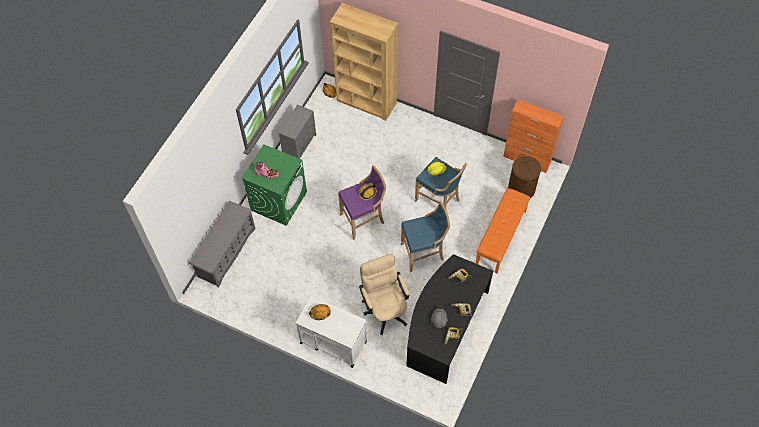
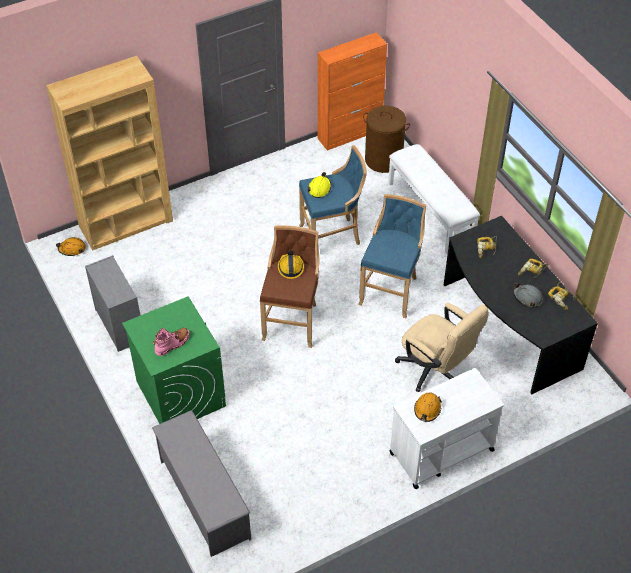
camera: 55 degrees left, 10 degrees down
(364, 219) = (292, 321): purple stool -> brown stool
(385, 308) = (436, 371): beige office chair -> beige office chair turned 150 degrees counterclockwise
(501, 237) = (431, 212): orange bench -> white bench

